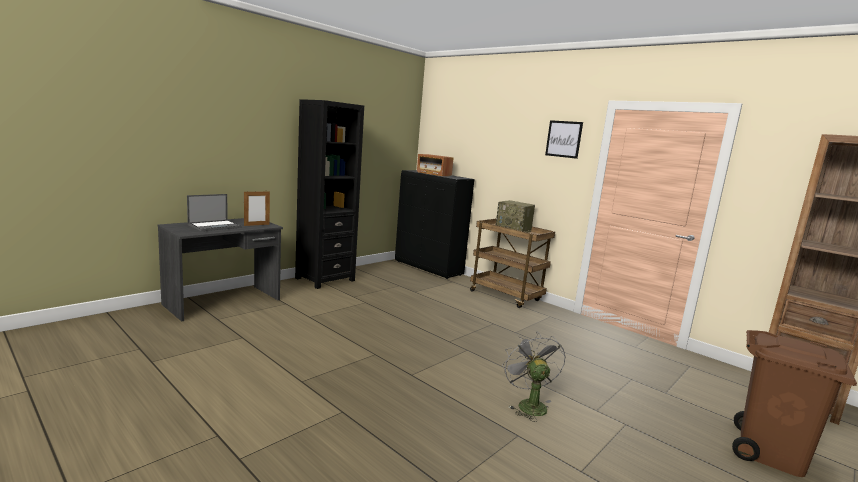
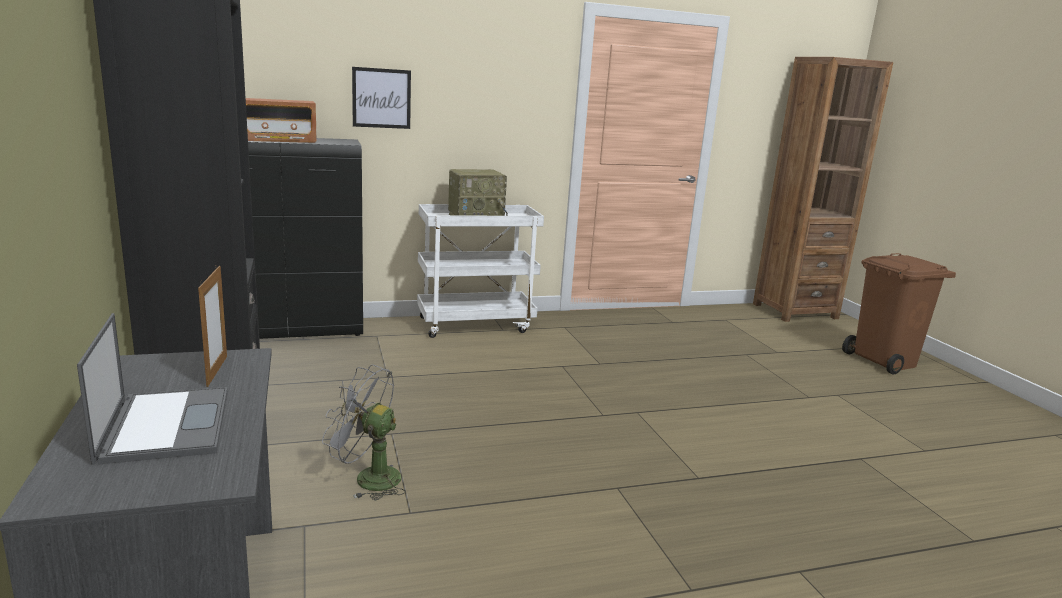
camera: 60 degrees left, 5 degrees up
(506, 296) = (476, 324): brown cart -> white cart
(528, 404) = (793, 427): grey fan -> grey fan (368, 478)
(563, 139) = (522, 60): picture -> picture (381, 98)

